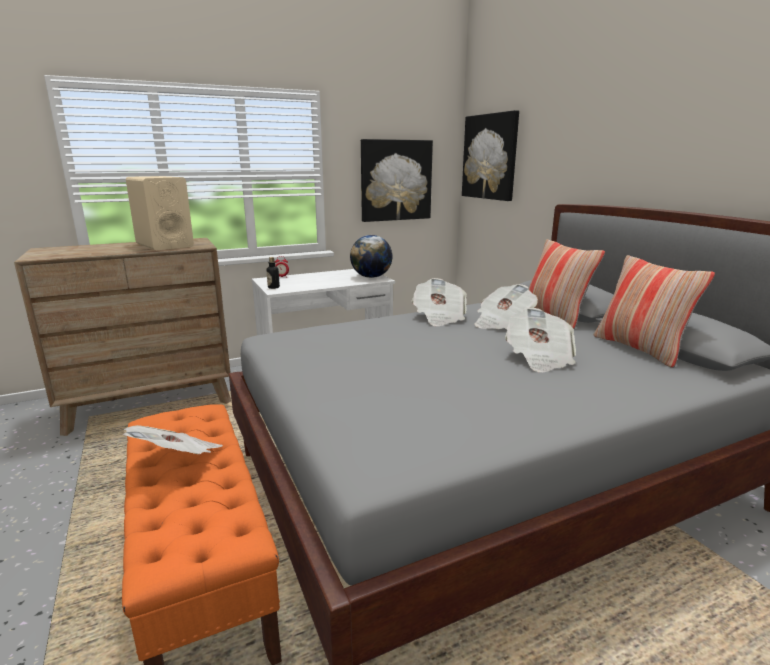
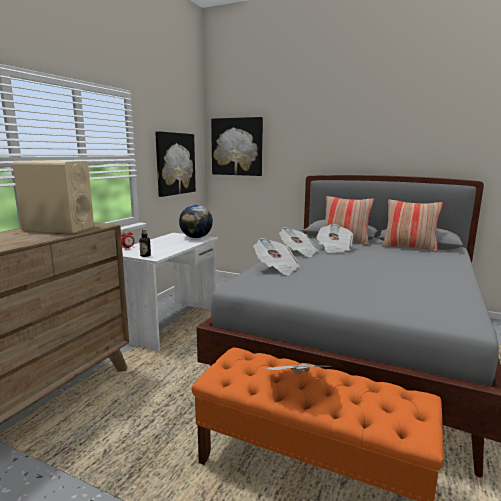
camera: 40 degrees left, 5 degrees down
(538, 358) = (389, 260): newspaper -> newspaper (276, 268)

